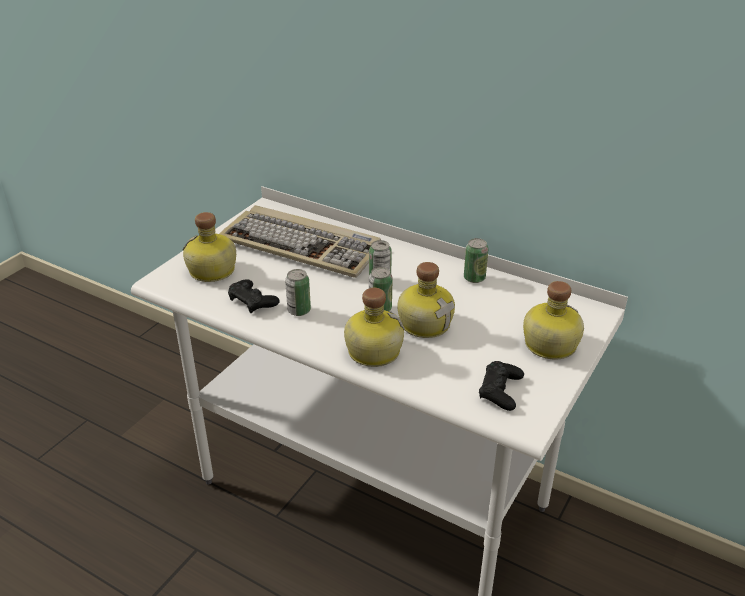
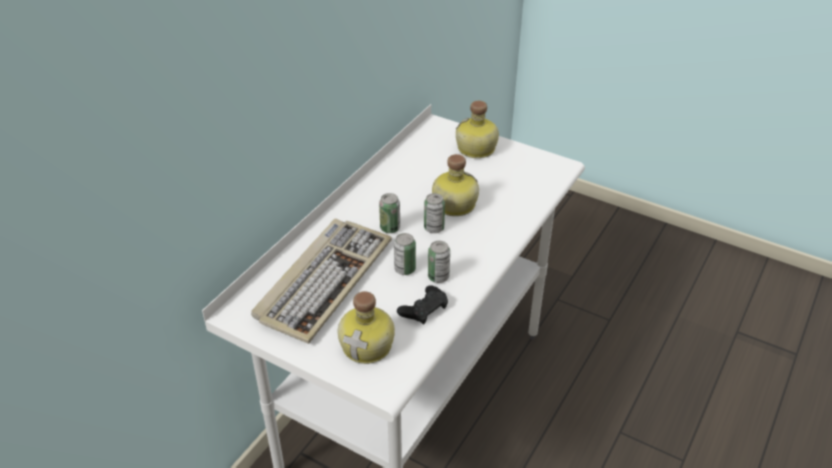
camera: 90 degrees left, 5 degrees up
(372, 351) = (492, 233): bottle -> none
(474, 278) = (389, 176): can -> can (405, 269)
(500, 391) = (530, 174): black game controller -> none

